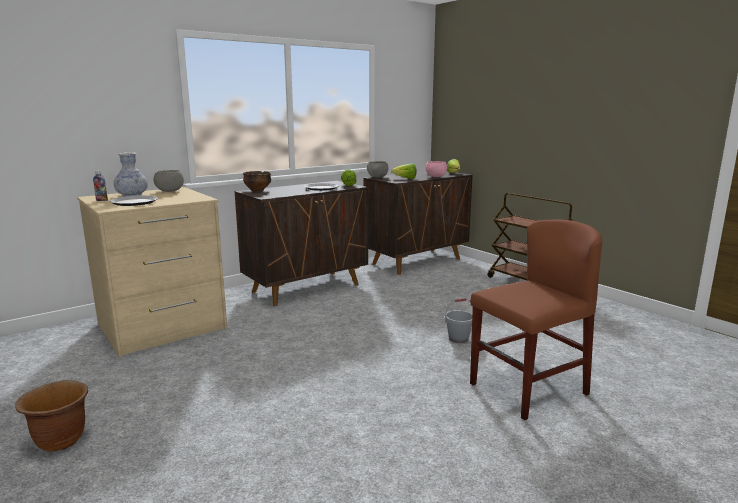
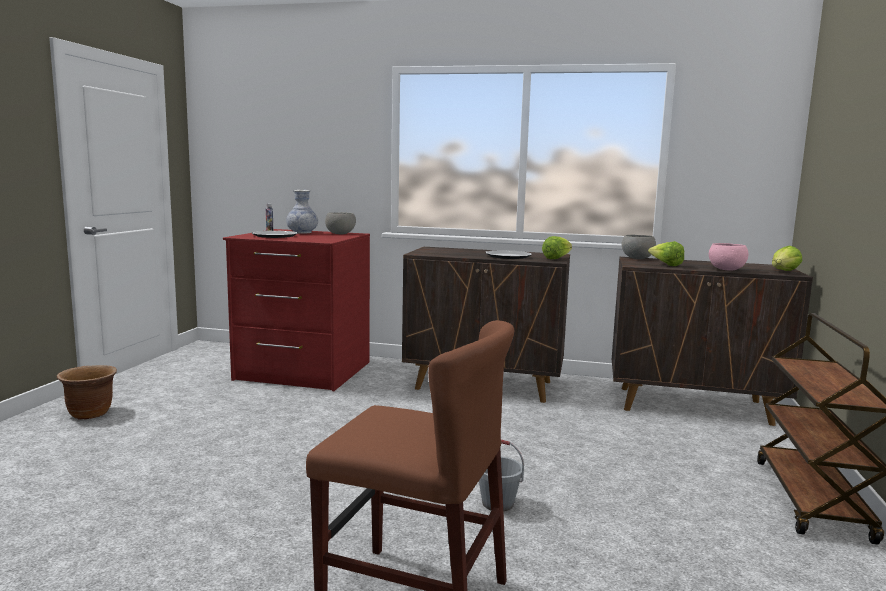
camera: 50 degrees right, 5 degrees down
(162, 327) = (302, 371): beige dresser -> red dresser
(257, 190) = (442, 248): bowl -> none

